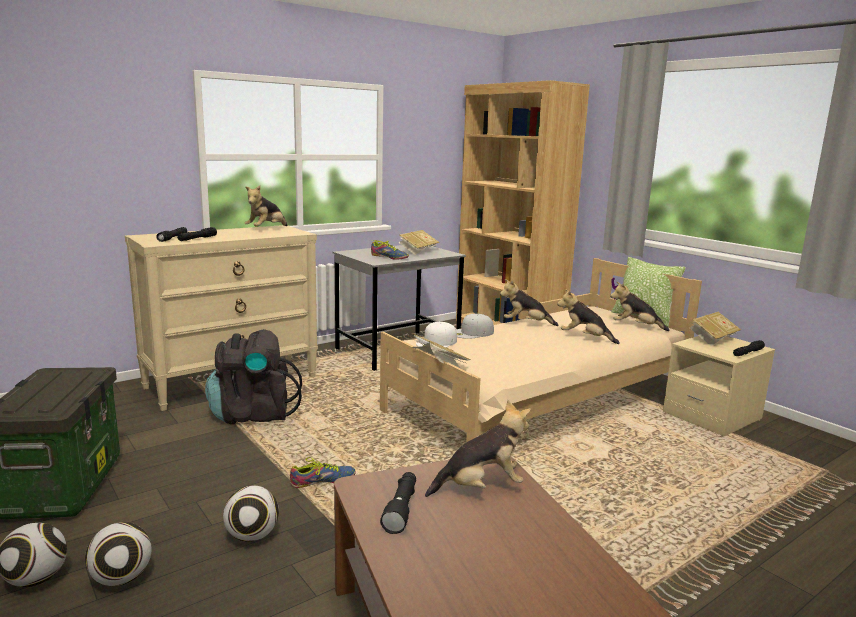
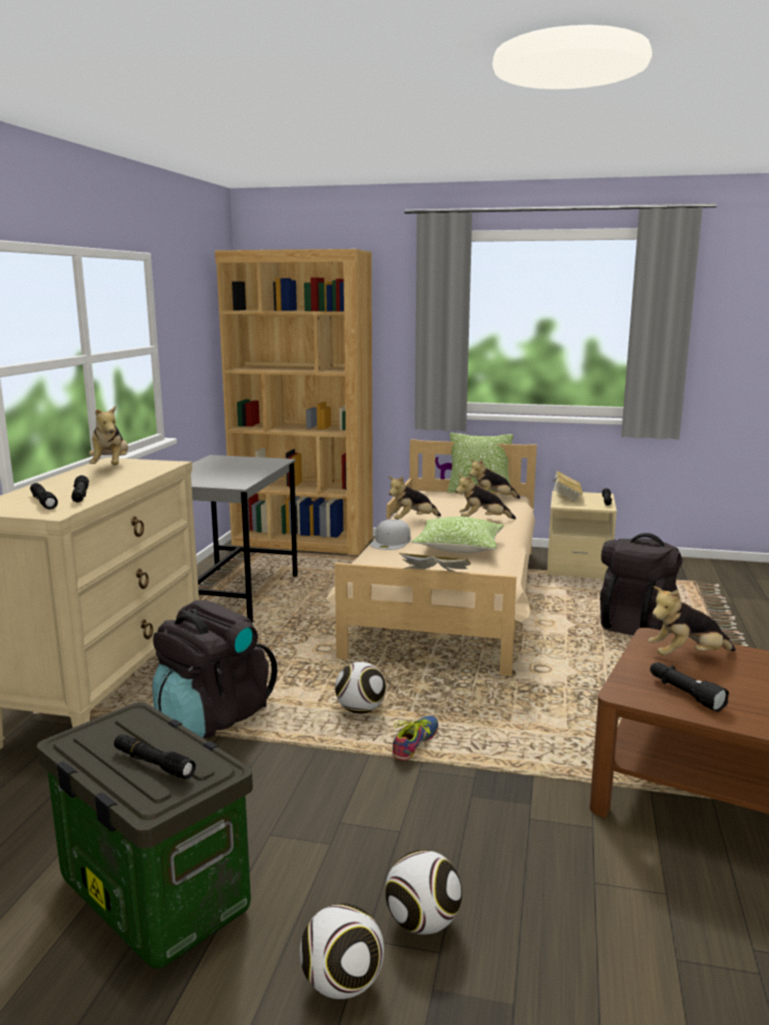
camera: 40 degrees left, 0 degrees up
(41, 395) = (153, 763): none -> black flashlight
(252, 536) = (455, 818): football -> football (361, 710)
(389, 257) = (232, 477): shoe -> none
(418, 251) = (238, 464): book -> none
(437, 342) = (385, 560): white cap -> none
(481, 487) = (687, 656): plush toy -> plush toy turned 135 degrees counterclockwise
(513, 350) = (459, 547): none -> pillow
(674, 480) = (636, 623): none -> black backpack

